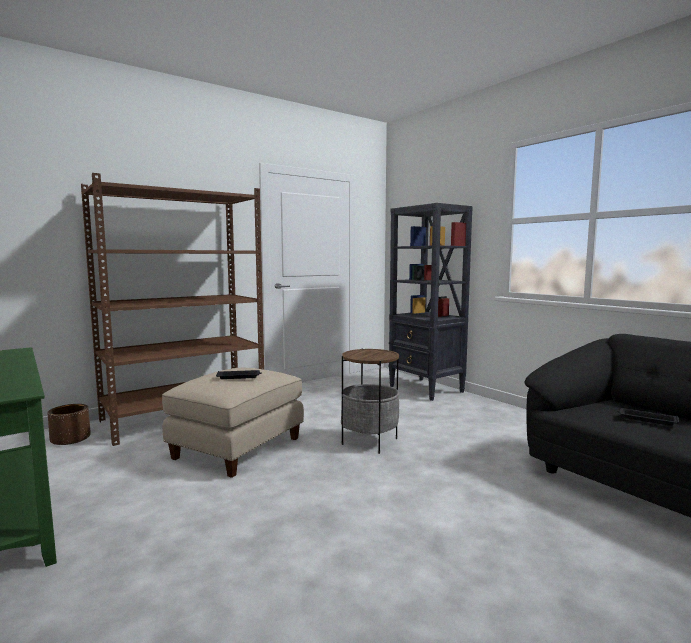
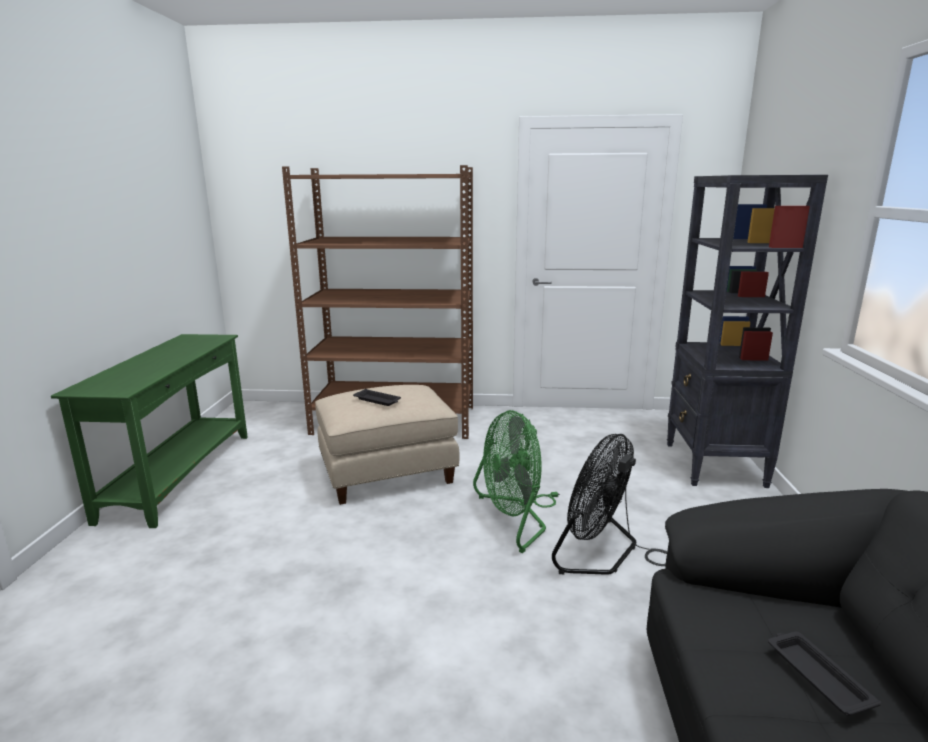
camera: 40 degrees right, 10 degrees up
(70, 439) = (292, 417): brown planter -> none
(369, 441) = (517, 516): side table -> green fan
(443, 439) = (609, 551): none -> black fan

